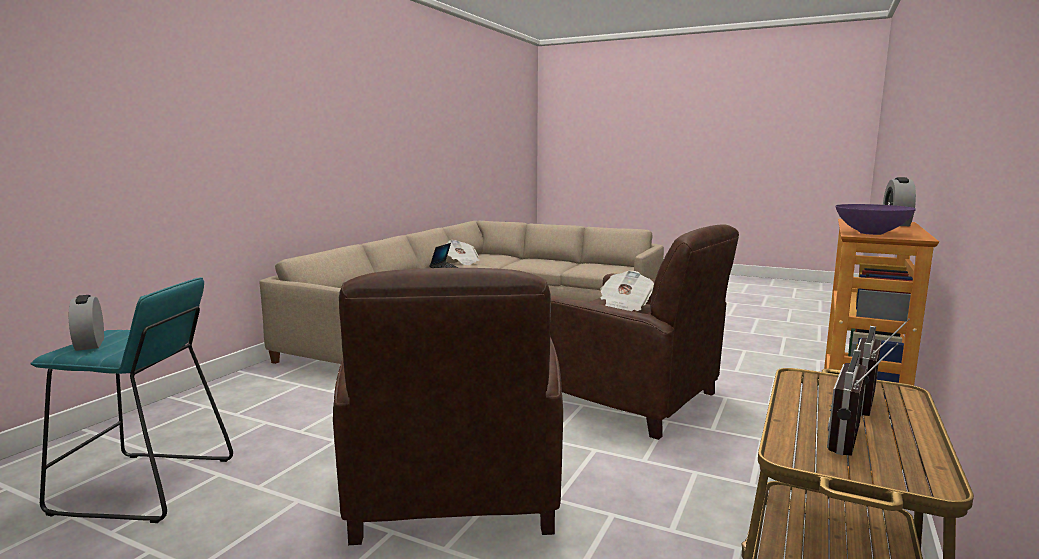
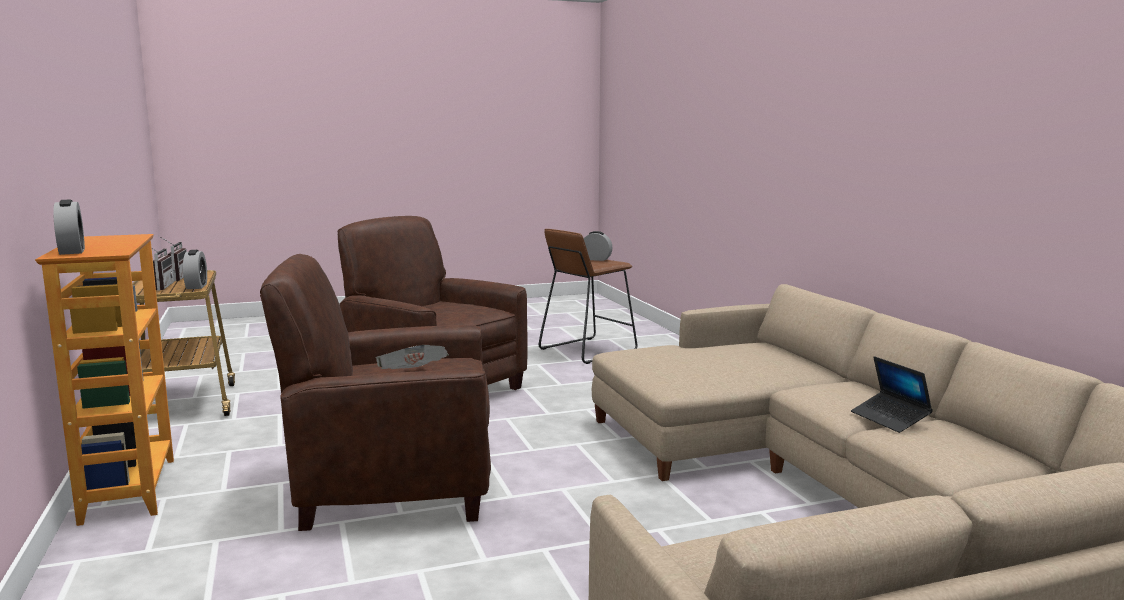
camera: 135 degrees right, 0 degrees up
(144, 486) = (587, 350): turquoise stool -> brown stool
(462, 262) = (999, 455): newspaper -> none
(797, 382) = (196, 286): none -> alarm clock
(870, 233) = (123, 238): purple bowl -> none

